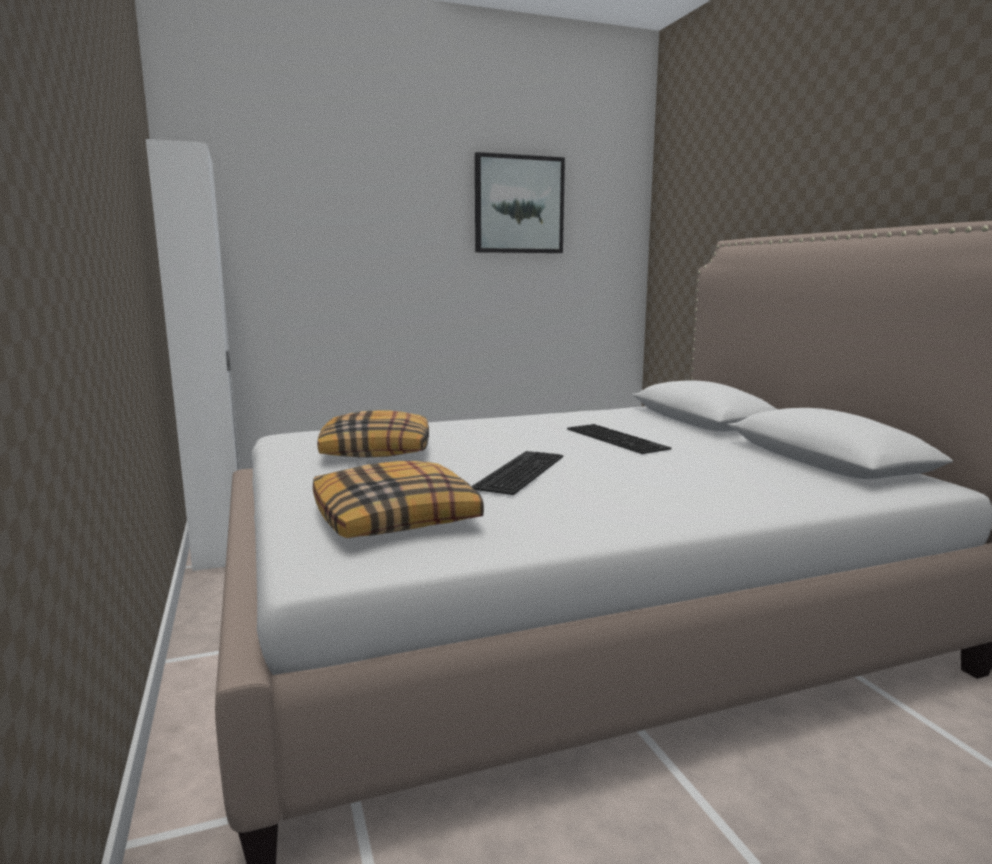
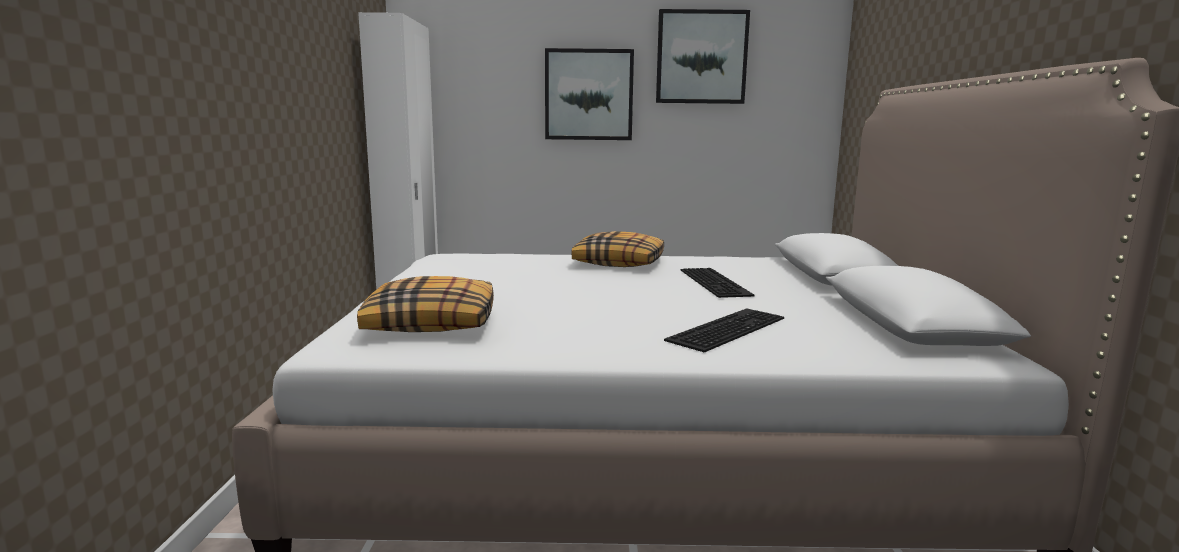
camera: 20 degrees right, 0 degrees up
(377, 450) = (491, 272): pillow -> pillow (620, 263)
(404, 244) = (589, 95): none -> picture
(518, 471) = (581, 299): keyboard -> keyboard (725, 328)

